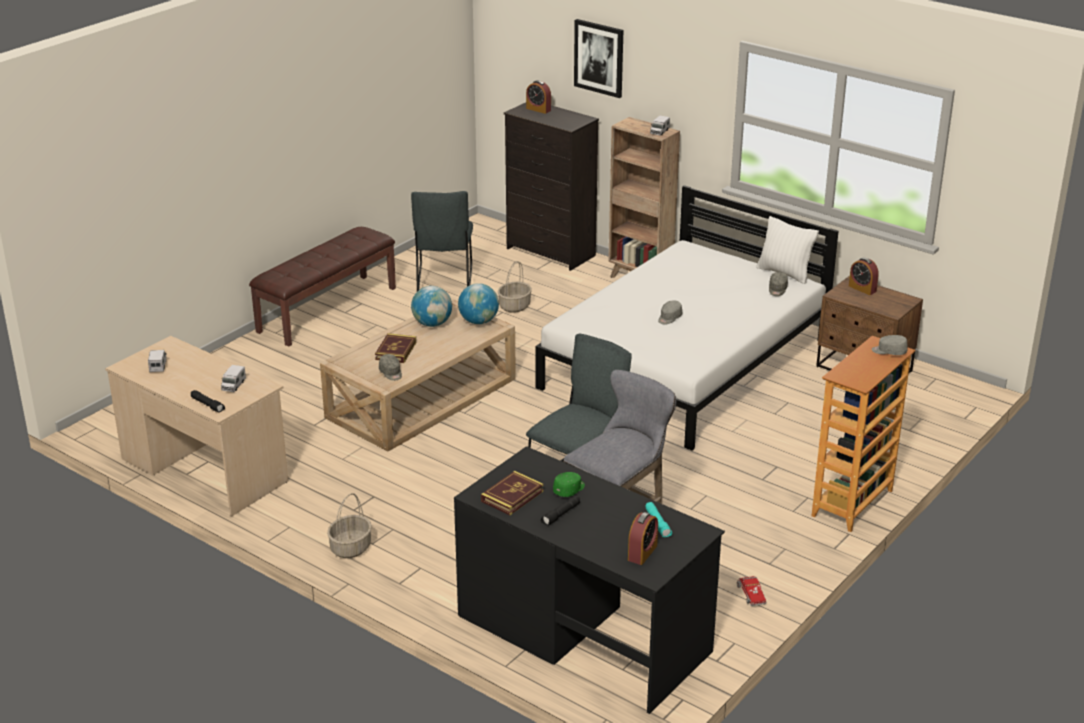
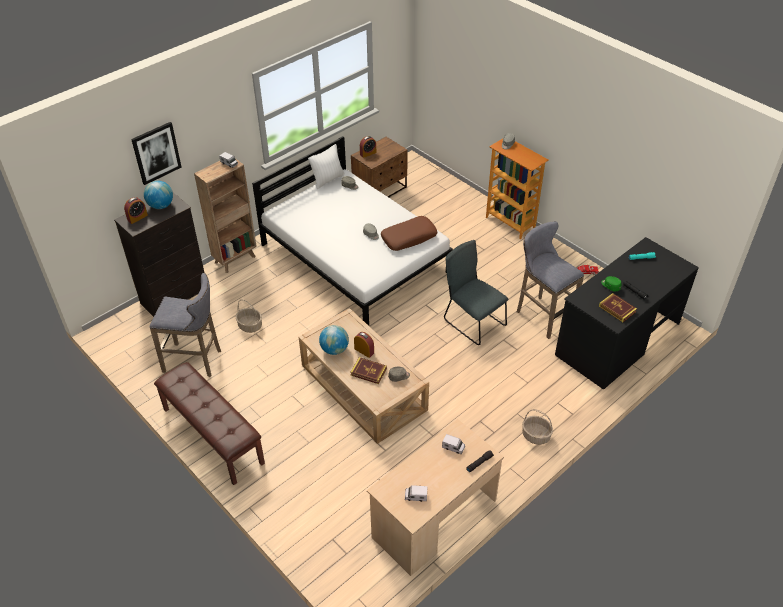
camera: 80 degrees left, 15 degrees up
(444, 281) = (195, 361): grey chair -> grey stool
(478, 321) = (339, 325): globe -> globe (161, 206)
(642, 553) = (667, 267): alarm clock -> alarm clock (364, 351)
(676, 348) = (409, 238): none -> brown pillow

